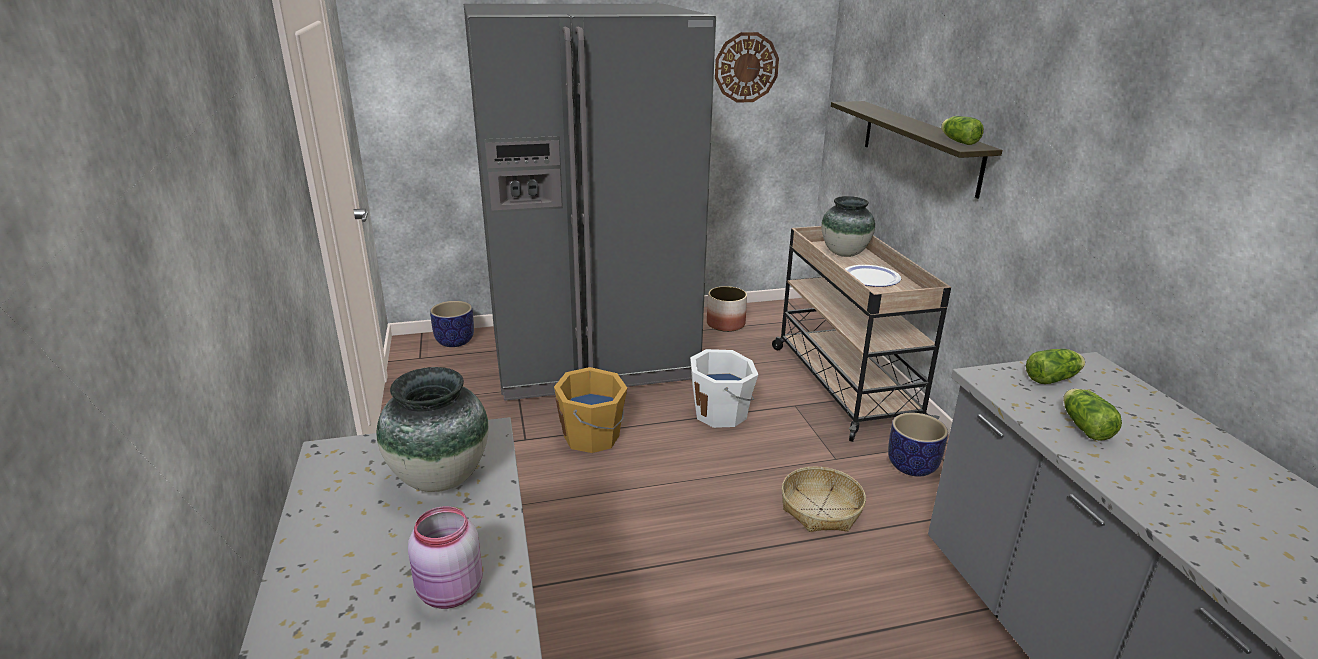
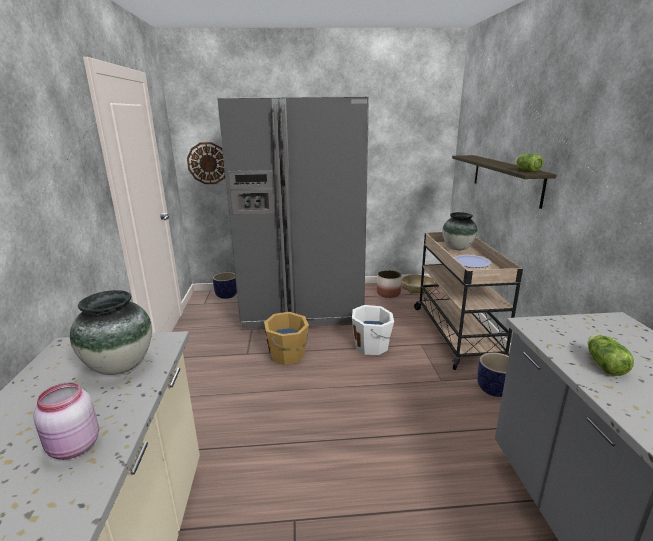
camera: 10 degrees right, 5 degrees down
(746, 67) = (402, 138): wall clock -> wall clock (208, 163)
(821, 509) = (424, 413): basket -> basket (417, 288)
(1054, 379) = (585, 328): lettuce -> none

